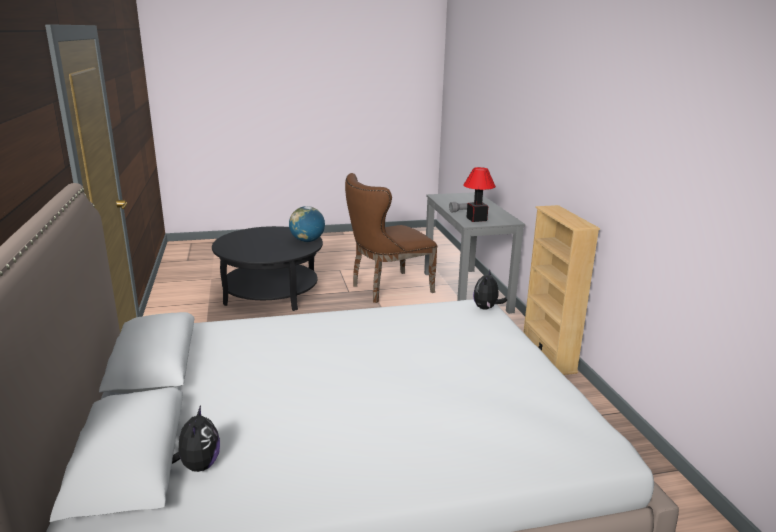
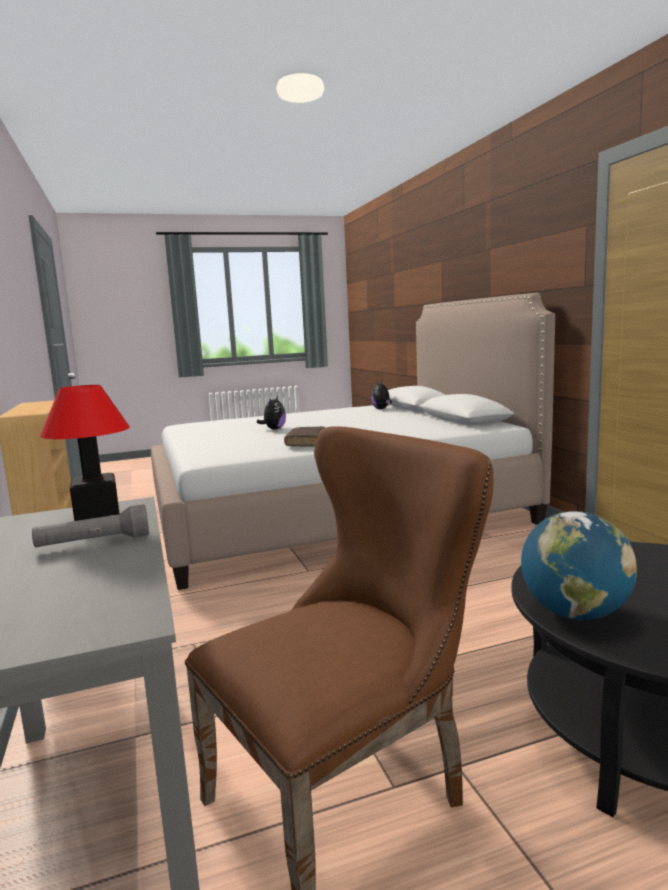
camera: 175 degrees right, 10 degrees down
(383, 323) = (306, 442): none -> brown book
(486, 308) = (198, 458): plush toy -> plush toy (274, 429)

